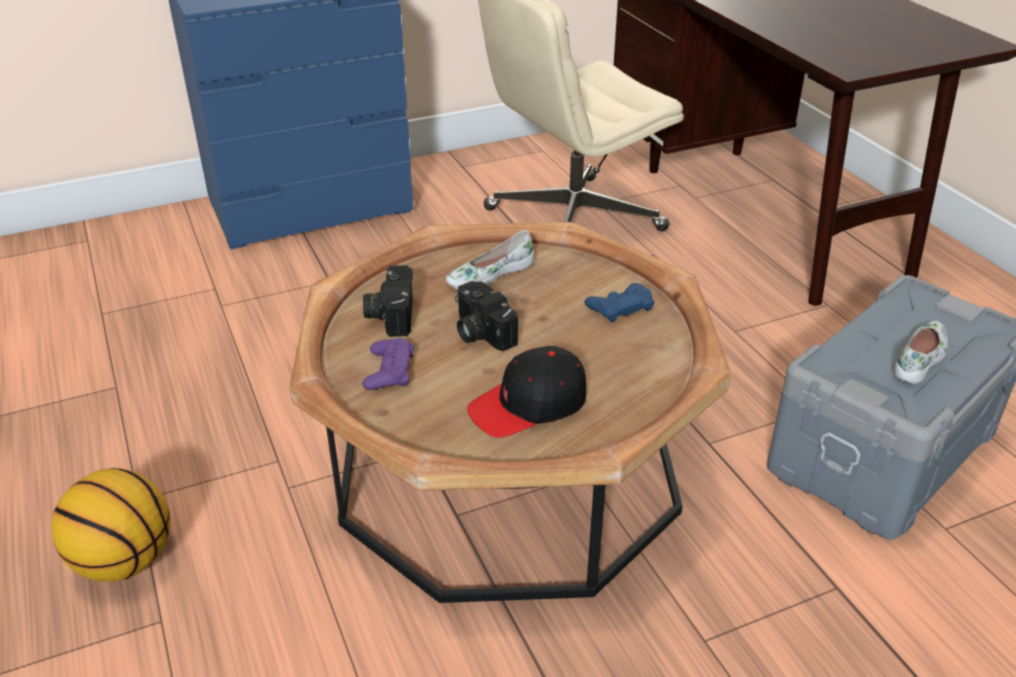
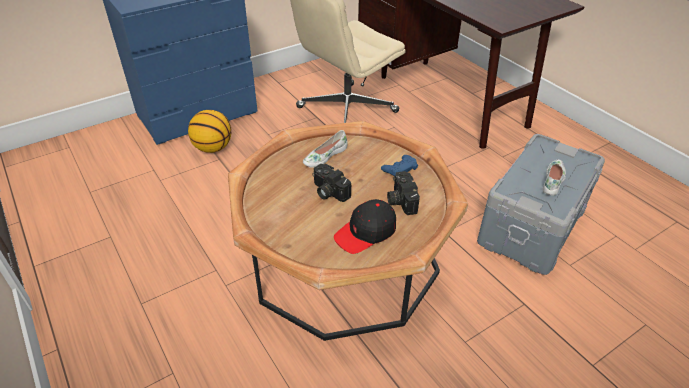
camera: 10 degrees left, 5 degrees up
(124, 560) = (142, 340): basketball -> basketball (213, 148)
(389, 370) = (285, 220): purple game controller -> none
(390, 314) = (276, 186): camera -> camera (400, 200)

